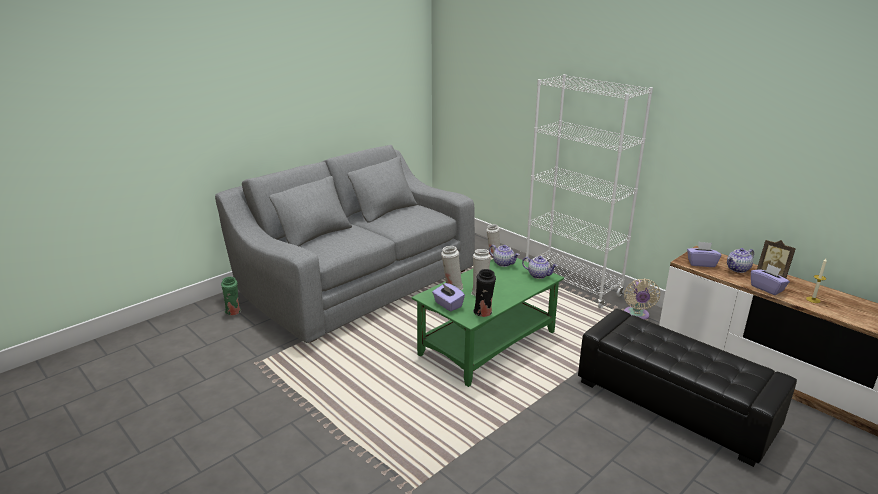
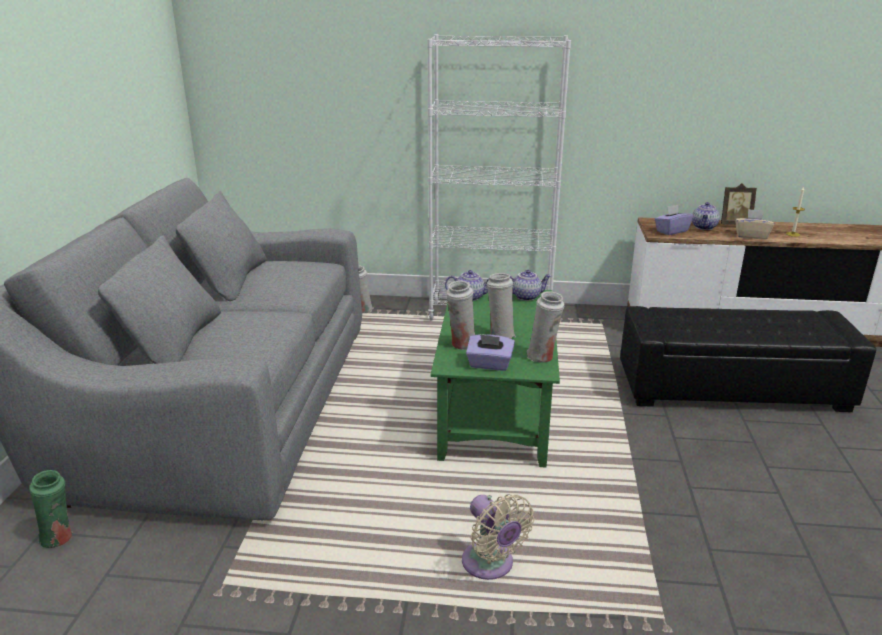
camera: 40 degrees left, 0 degrees up
(484, 313) = (543, 357): black vase -> white vase
(636, 316) = (588, 320): beige fan -> beige fan (490, 565)
(767, 288) = (751, 236): purple tissue box -> beige tissue box

